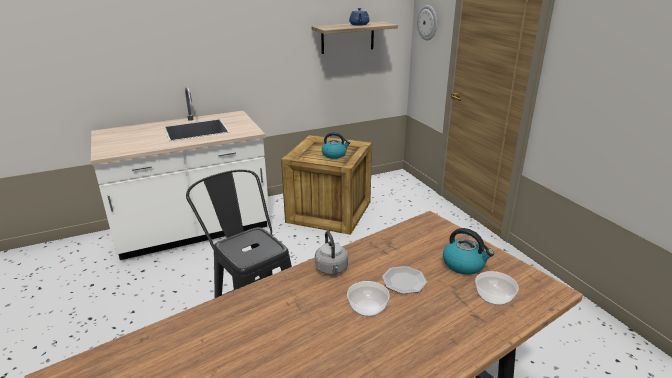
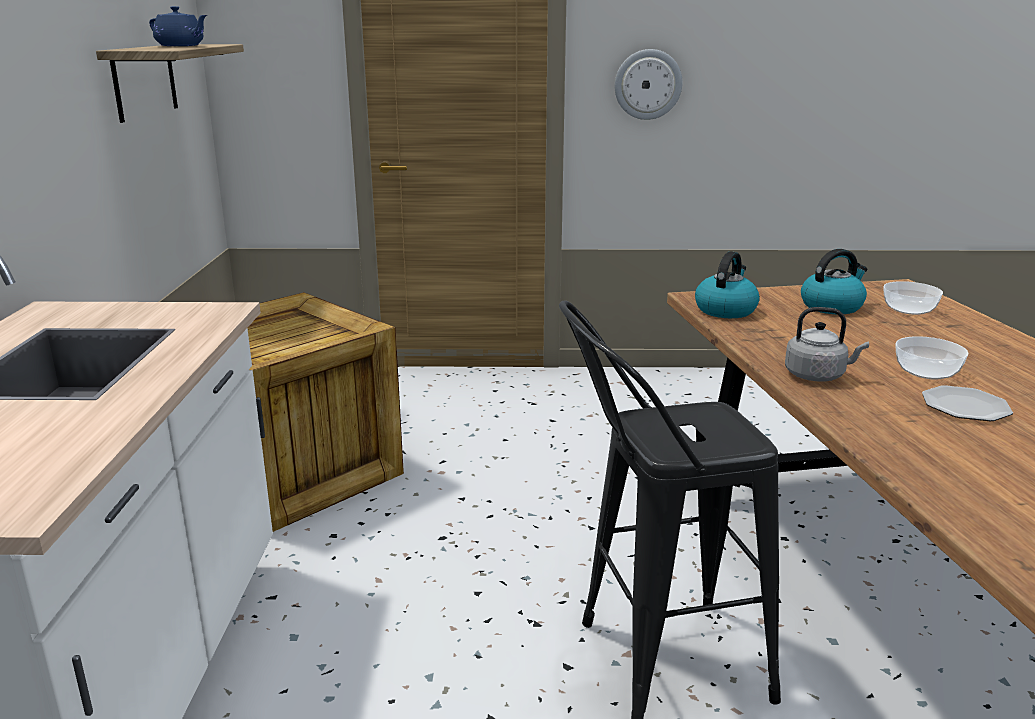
camera: 65 degrees left, 5 degrees down
(334, 155) = (297, 331): kettle -> kettle (725, 310)
(403, 281) = (864, 341): plate -> plate (964, 407)
(428, 22) = (261, 42): wall clock -> wall clock (648, 84)

